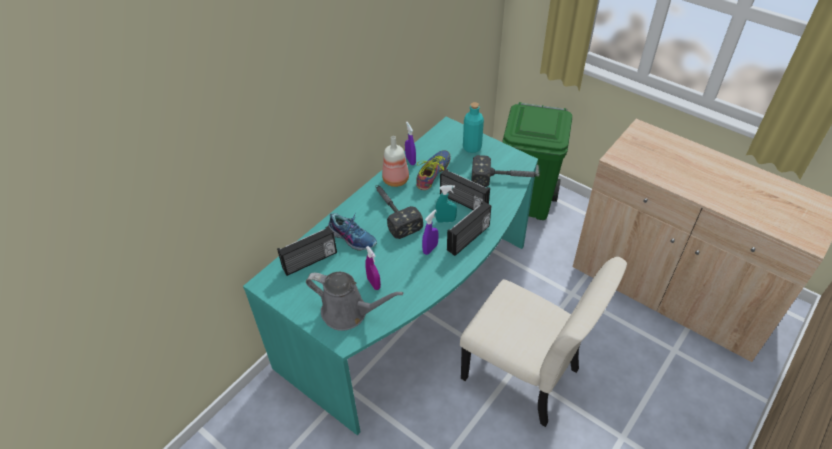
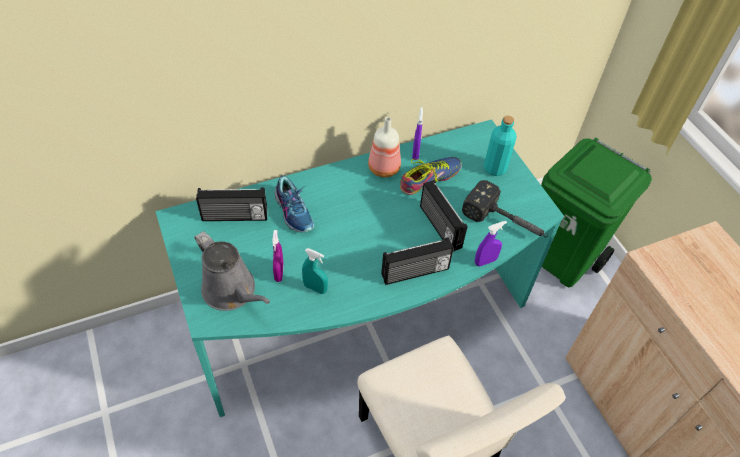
camera: 25 degrees right, 5 degrees up
(393, 212) = (354, 203): hammer -> none
(430, 249) = (364, 263): purple spray bottle -> purple spray bottle (485, 261)
(445, 220) = (404, 239): turquoise spray bottle -> turquoise spray bottle (315, 288)

